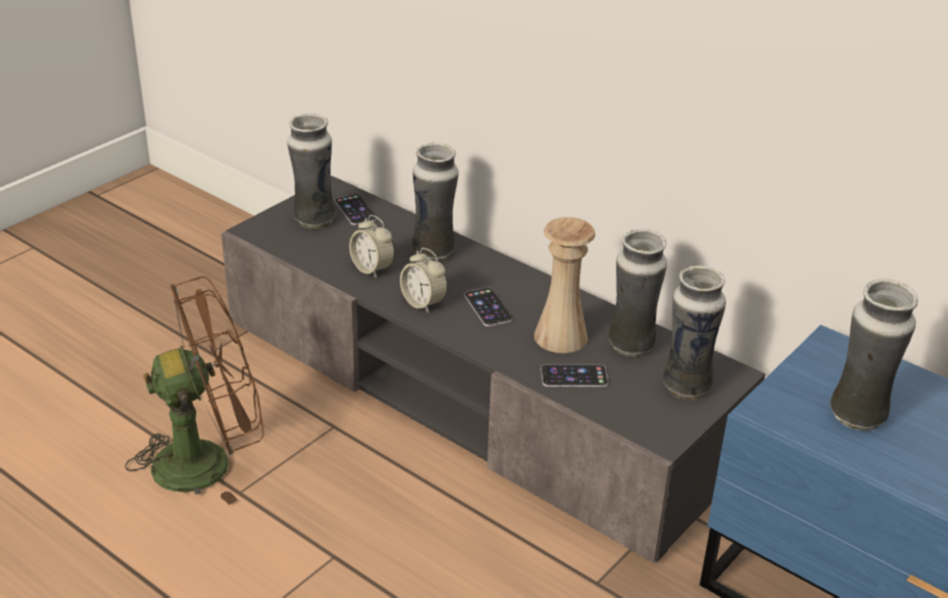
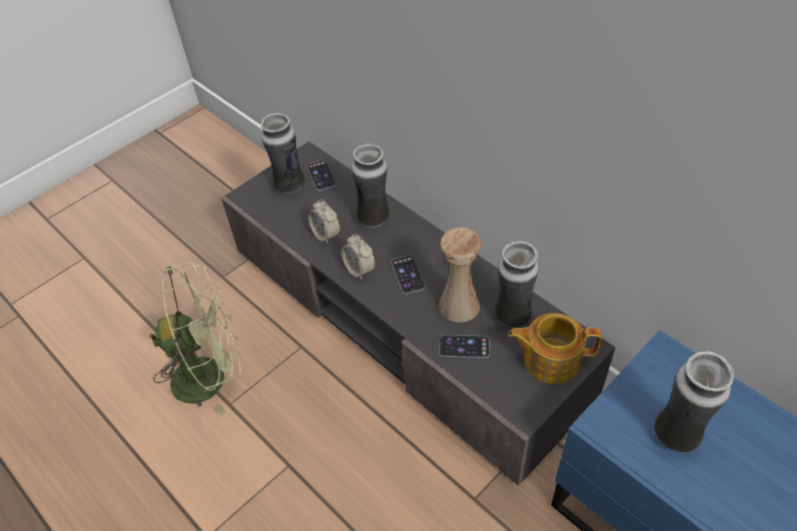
camera: 10 degrees right, 15 degrees up
(208, 460) = (211, 375): brown fan -> green fan
(686, 386) = (550, 359): vase -> teapot

